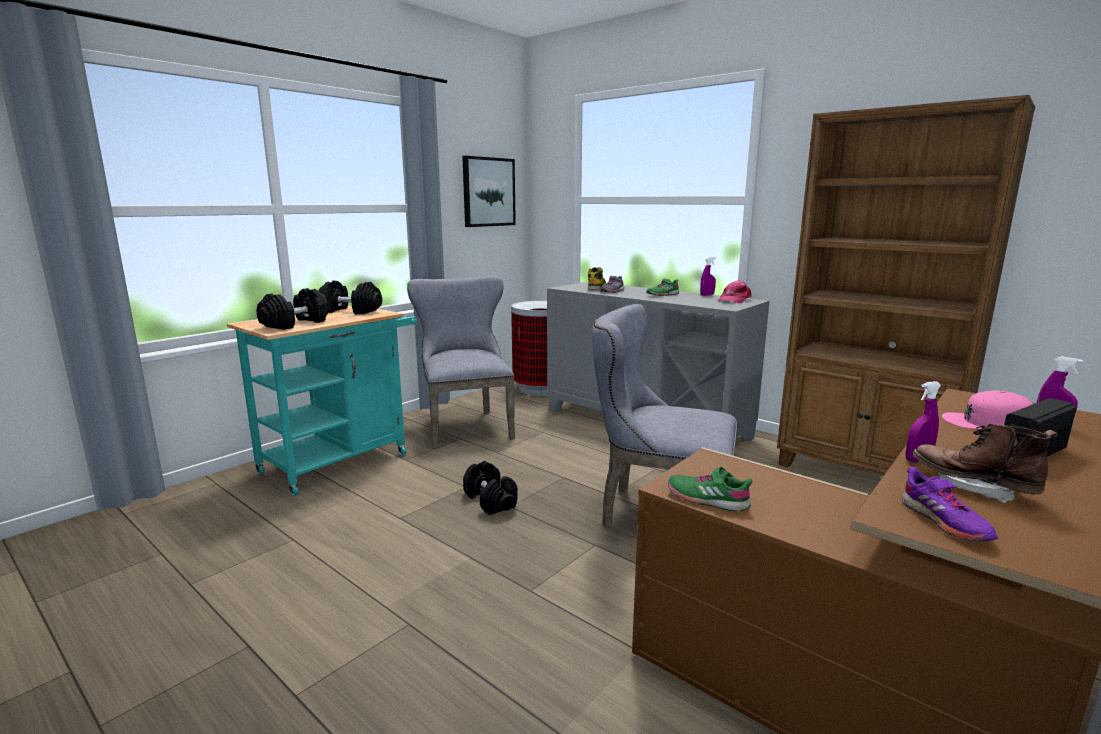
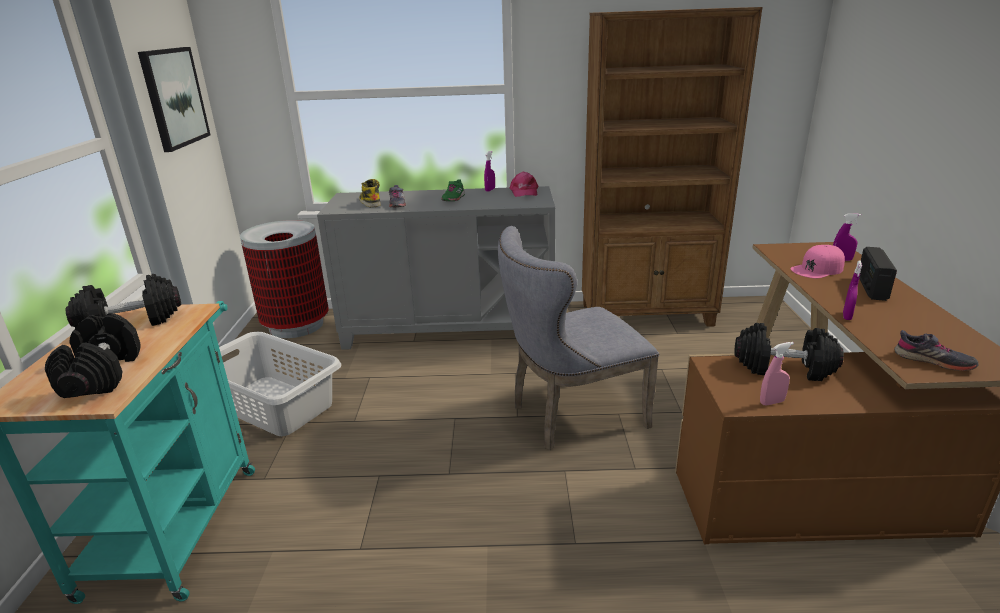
camera: 40 degrees left, 10 degrees up
(465, 425) = (274, 404): grey chair -> grey laundry basket
(491, 501) = (424, 477): black dumbbell -> black dumbbell (784, 367)
(707, 499) = (772, 402): green shoe -> pink spray bottle
(944, 522) = (933, 361): purple shoe -> grey shoe
(972, 486) = (897, 327): brown boot -> none

